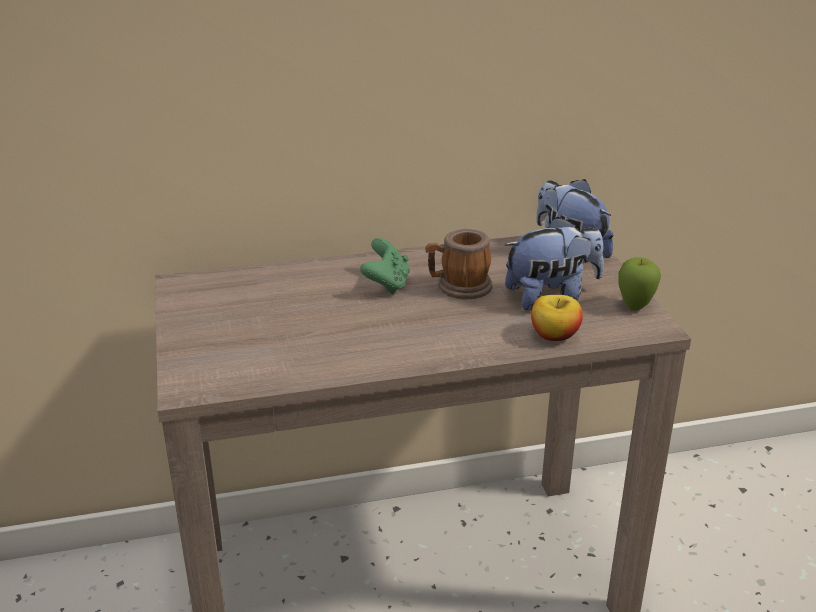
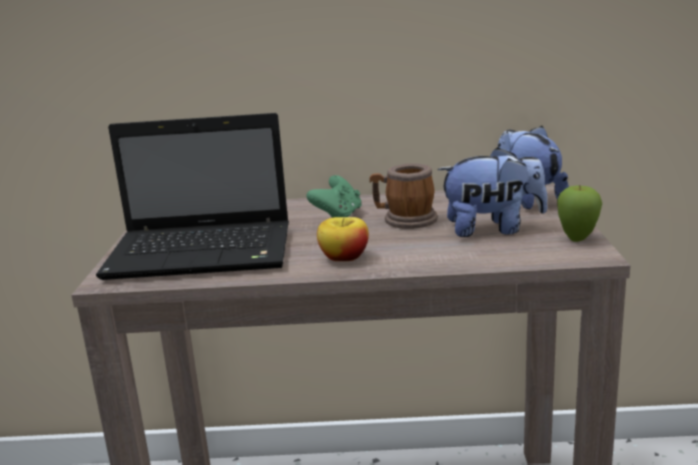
camera: 15 degrees right, 10 degrees down
(271, 343) = (205, 253): none -> laptop
(554, 335) = (480, 257): apple -> apple (344, 258)

